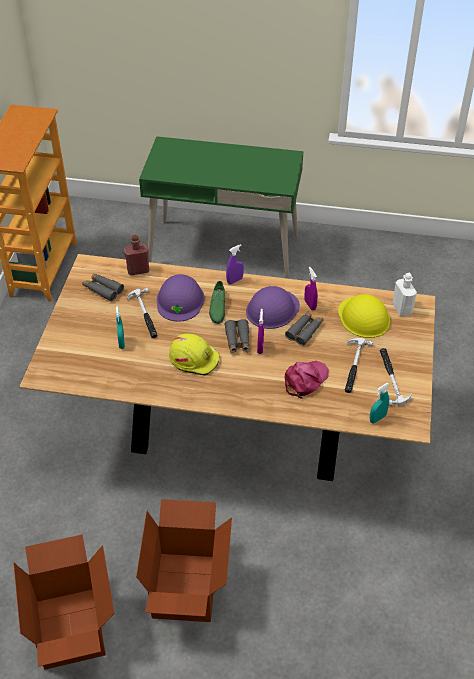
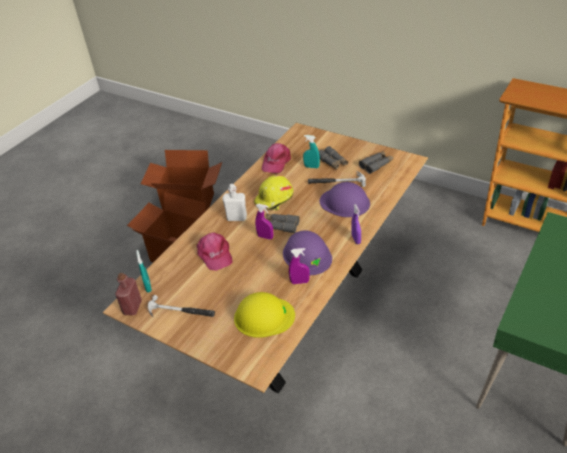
camera: 115 degrees right, 5 degrees down
(120, 379) = (276, 162): none -> pink cap
(138, 270) = (393, 185): red bottle -> red bottle (132, 307)
(217, 307) = (326, 222): green shoe -> none
(305, 331) = (269, 269): grey binoculars -> grey binoculars (332, 162)
(354, 366) = (209, 289): hammer -> none
(402, 308) = (259, 352): white bottle -> white bottle (237, 217)

